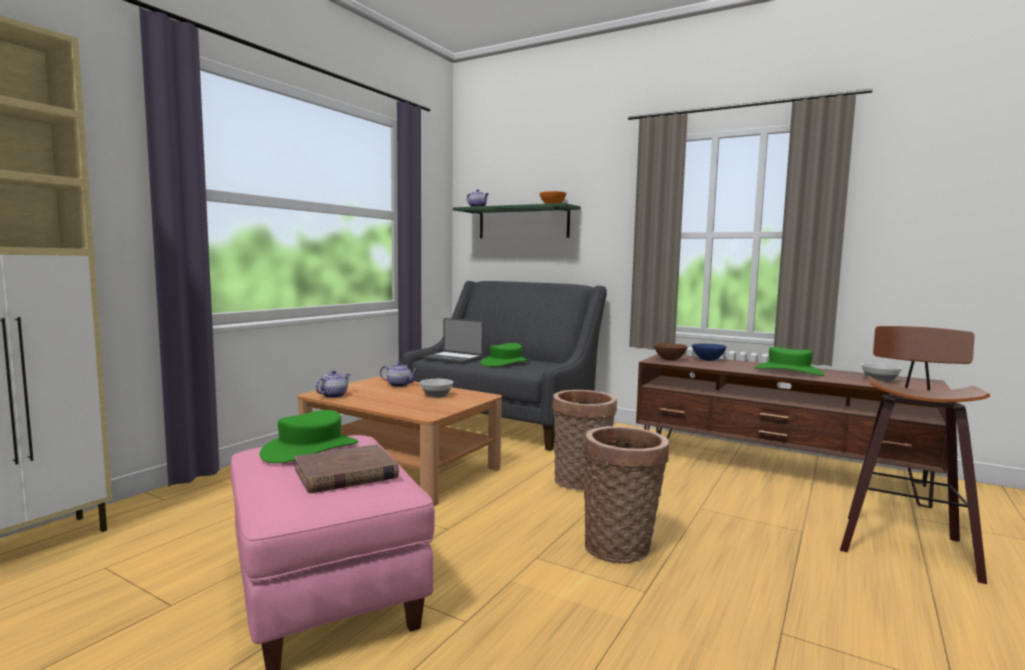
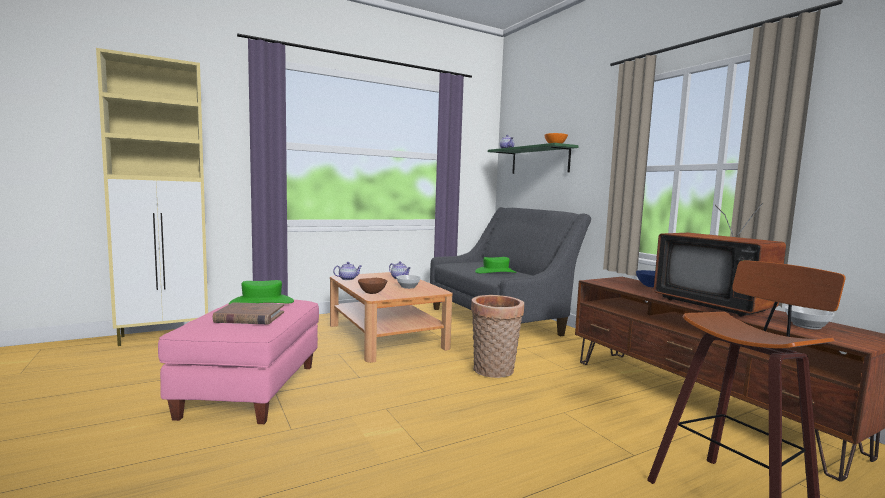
camera: 30 degrees right, 0 degrees up
(454, 359) = (464, 265): laptop -> none
(621, 547) = (453, 419): basket -> none
(670, 360) = (612, 282): brown bowl -> brown bowl (372, 293)
(788, 371) = (714, 304): green hat -> television

